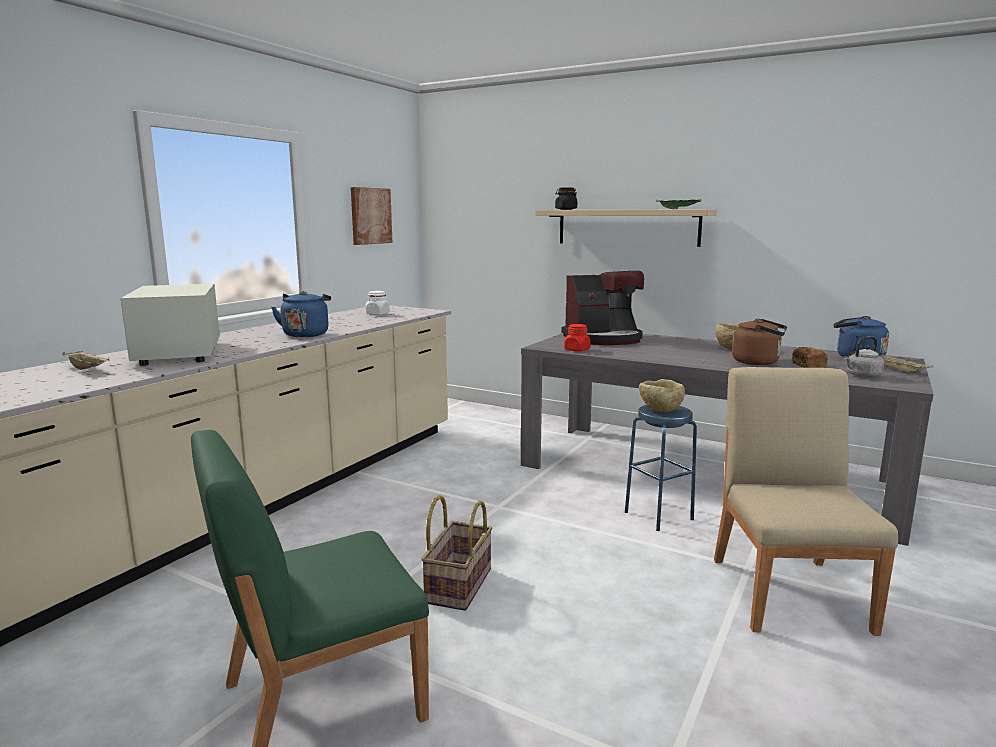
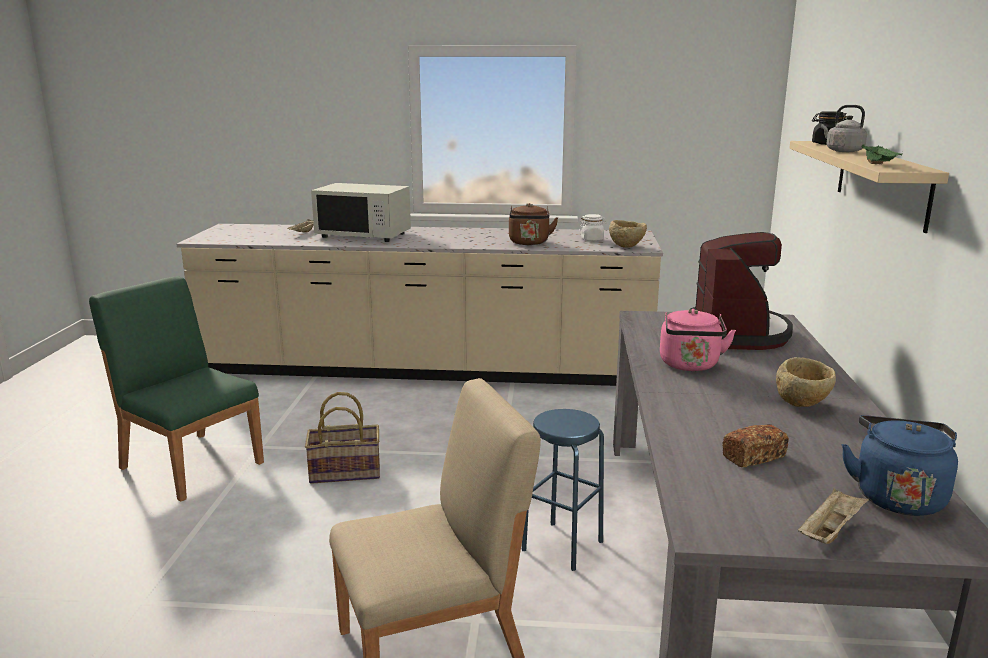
camera: 65 degrees right, 5 degrees up
(180, 353) = (364, 235): white microwave -> white microwave turned 120 degrees counterclockwise
(306, 334) = (465, 242): blue kettle -> none
(370, 216) = (677, 130): picture -> none
(577, 350) = (648, 330): red jar -> none
(604, 339) = (738, 334): coffee machine -> coffee machine turned 135 degrees counterclockwise
(656, 353) = (690, 366): none -> pink kettle
(660, 410) = (561, 419): beige bowl -> beige bowl (627, 246)
(758, 362) = (729, 423): brown kettle -> brown kettle (529, 243)
(862, 376) = (737, 497): grey kettle -> grey kettle (842, 151)

